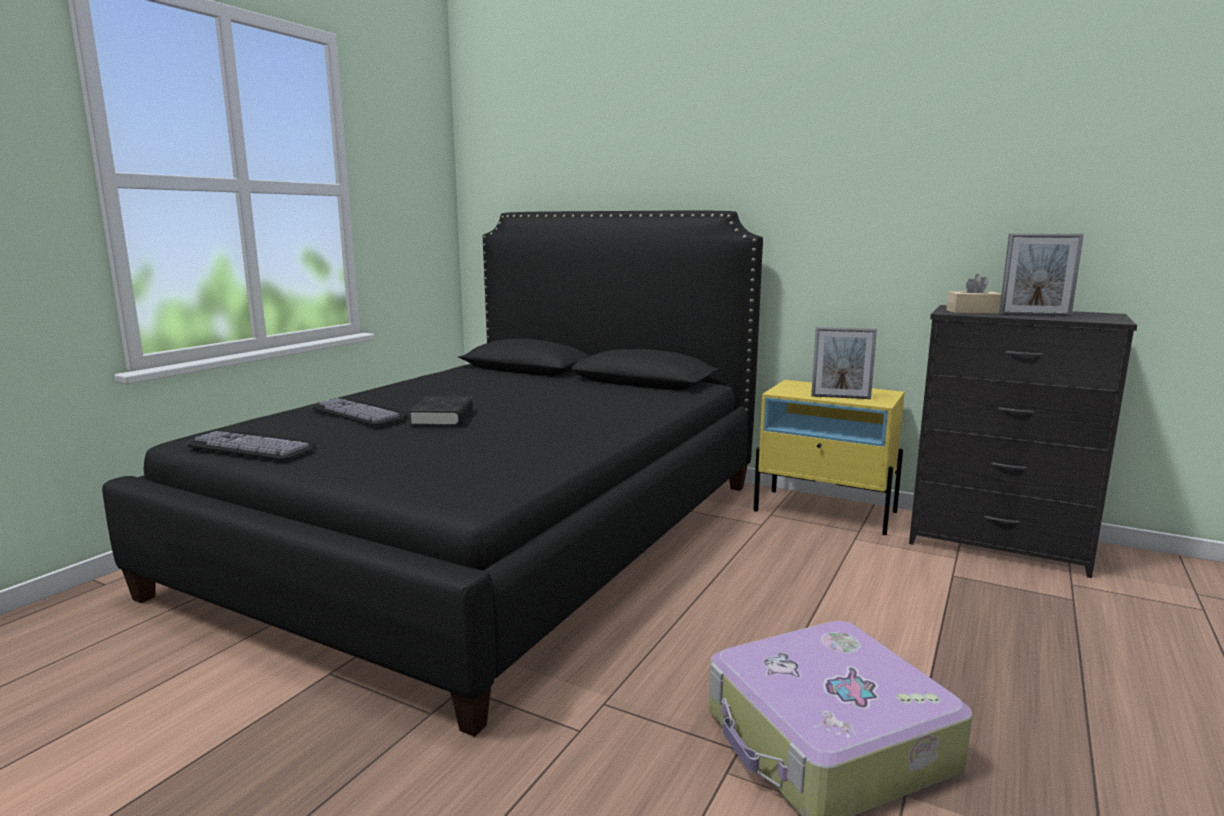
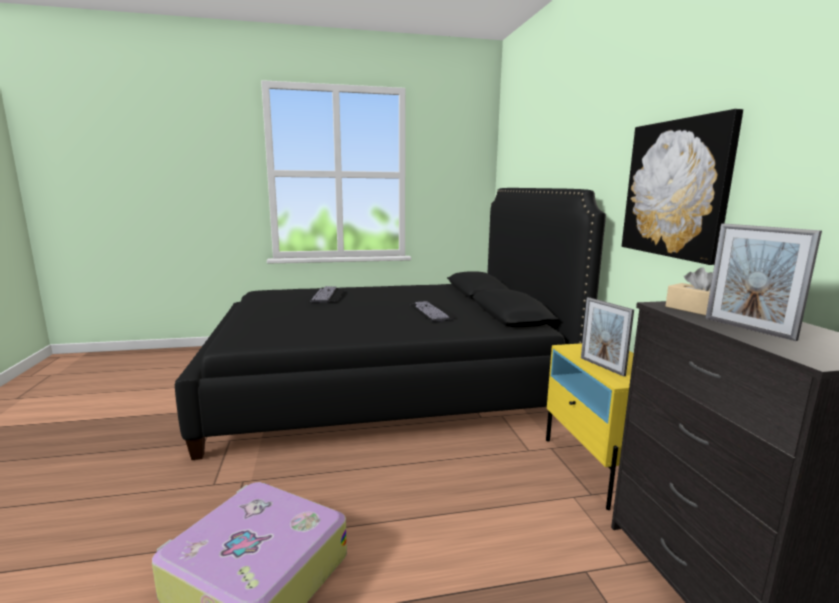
camera: 50 degrees right, 0 degrees up
(257, 445) = (260, 299): keyboard -> keyboard (434, 312)
(442, 417) = (346, 306): black book -> none
(859, 208) = (676, 189): none -> picture

